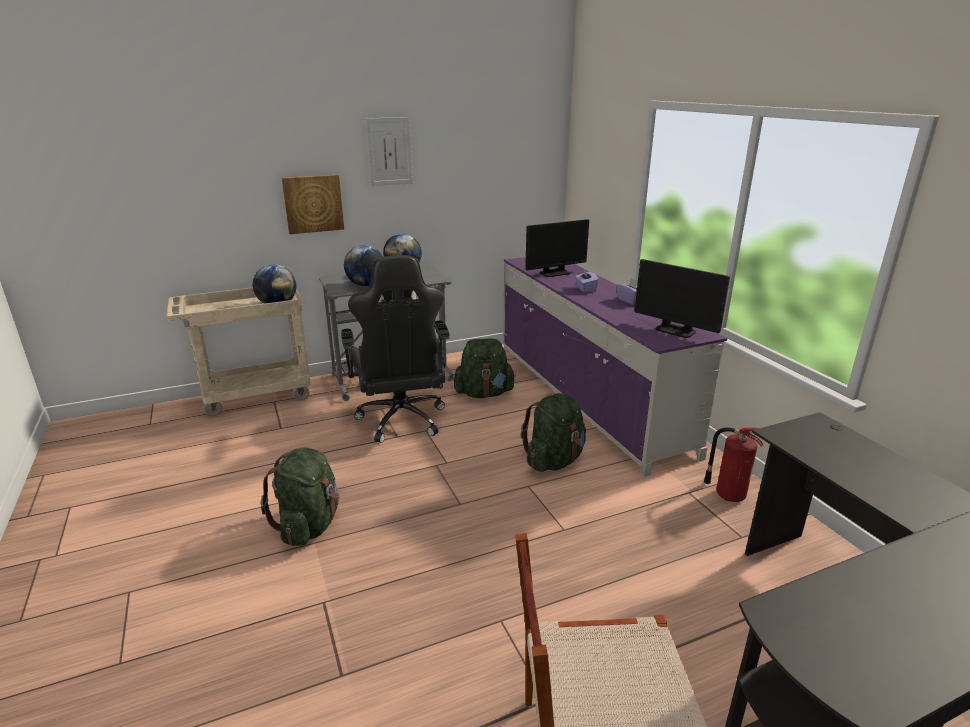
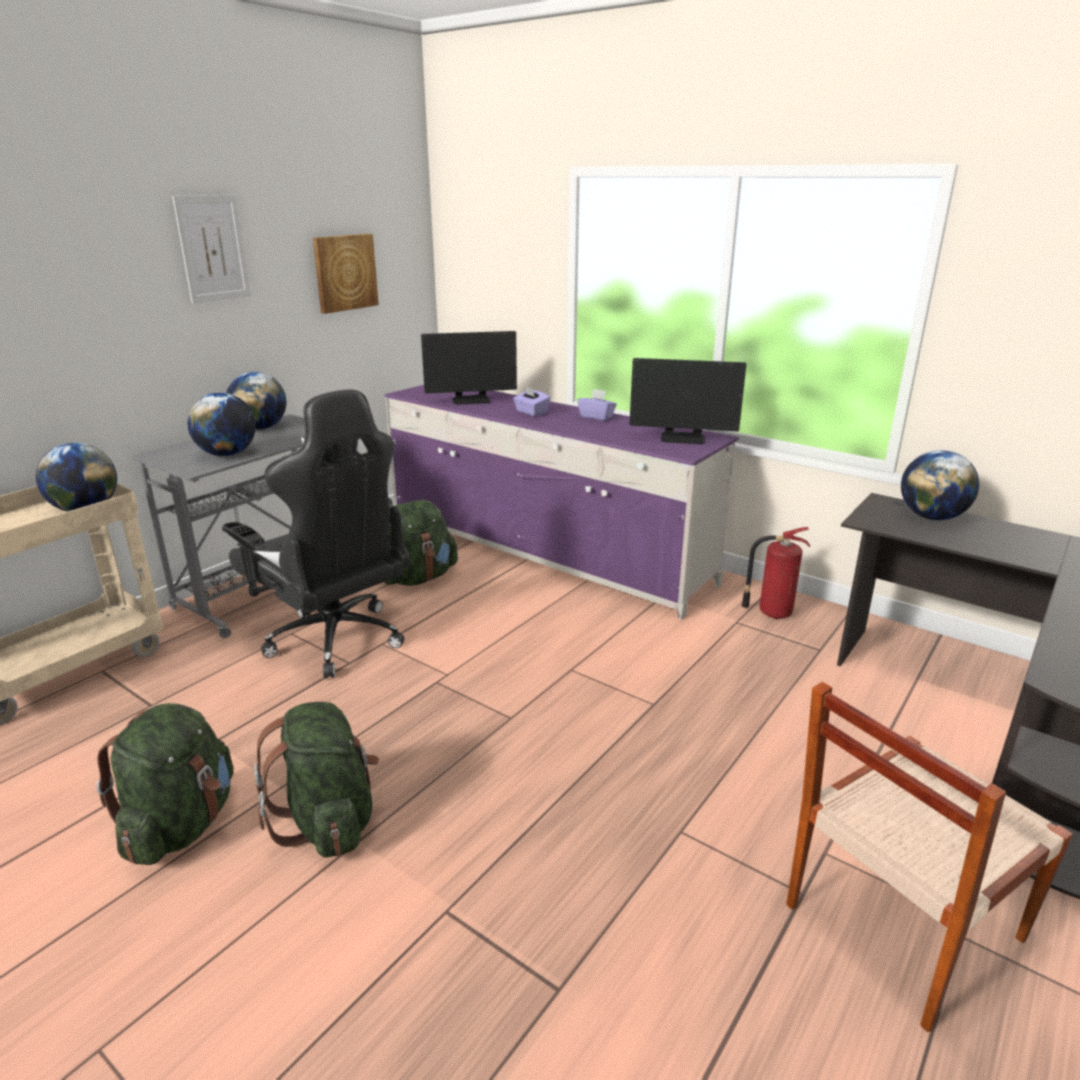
camera: 30 degrees left, 0 degrees up
(313, 203) = (105, 337): picture -> picture (345, 272)
(554, 273) = (471, 400): monitor -> monitor turned 45 degrees clockwise
(554, 460) = (574, 632): green backpack -> green backpack (181, 825)
(851, 447) = (931, 517): none -> globe

